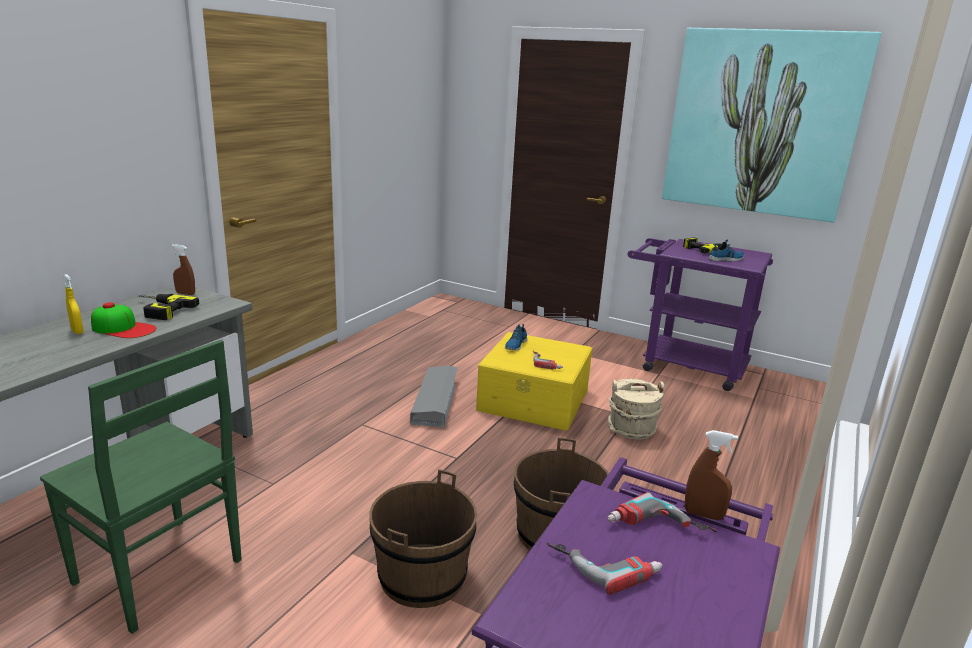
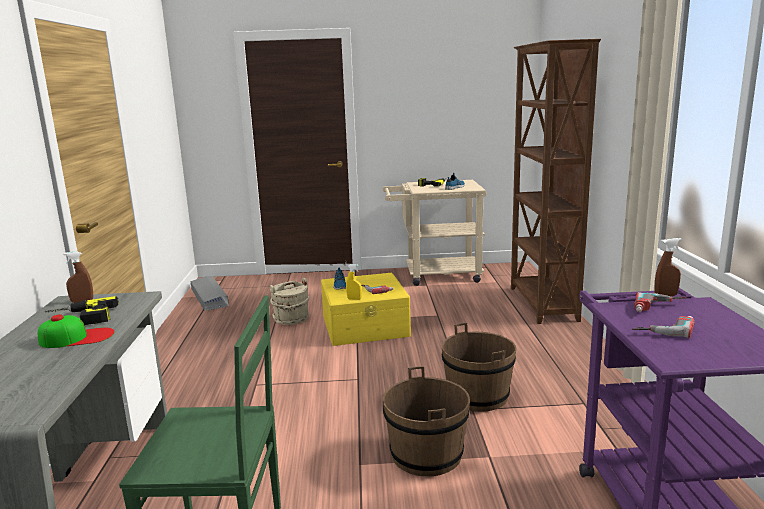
camera: 30 degrees left, 5 degrees down
(77, 331) = (32, 353): yellow spray bottle -> yellow spray bottle (354, 299)
(436, 401) = (294, 350): grey storage box -> grey storage box (209, 297)
(631, 429) = (448, 322): beige bucket -> beige bucket (291, 319)
(683, 365) = (435, 275): purple cart -> beige cart
(761, 123) = (448, 88): picture -> none
(781, 450) = (542, 304): none -> brown bookcase

